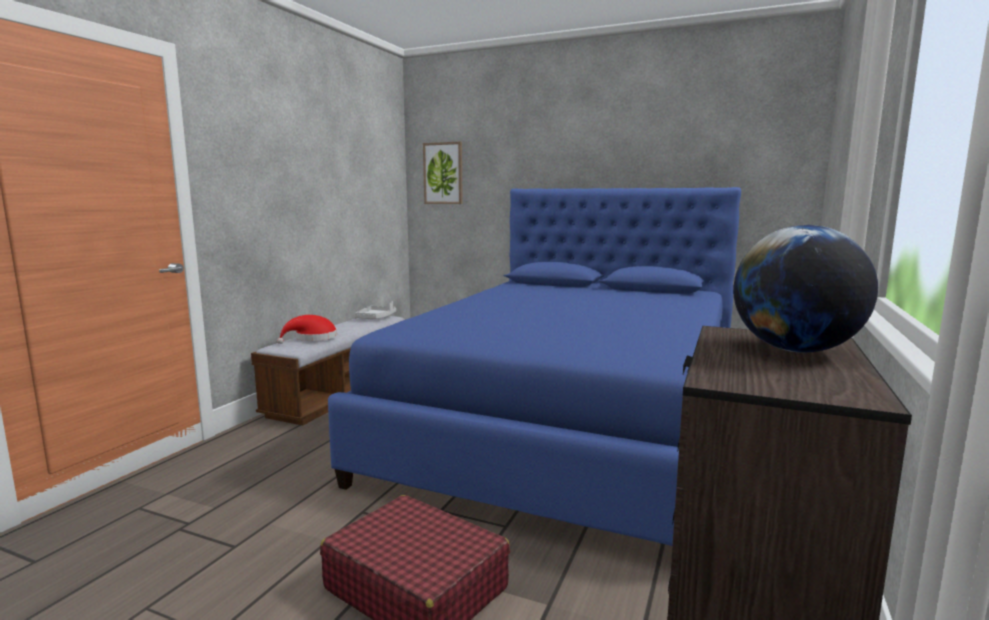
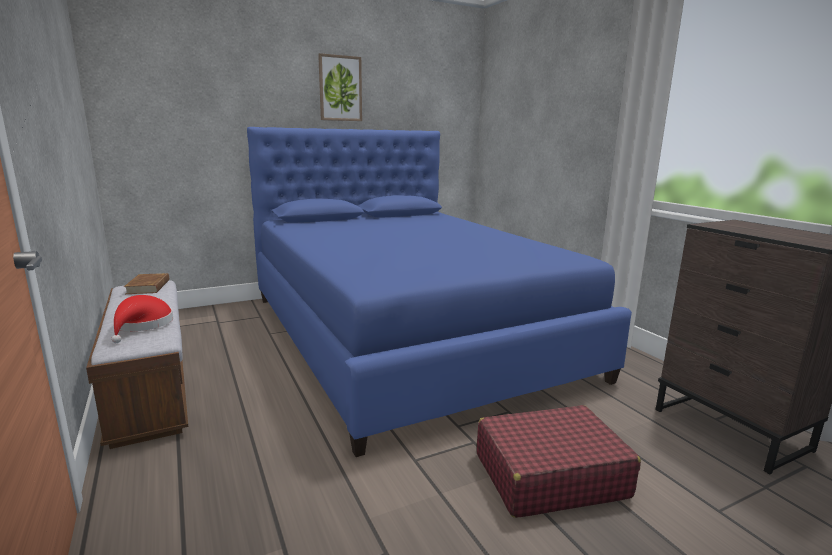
camera: 50 degrees left, 5 degrees up
(376, 318) = (148, 287): grey tray -> brown book
(443, 173) = (146, 105): picture -> picture (340, 88)
(795, 350) = (760, 228): globe -> none

